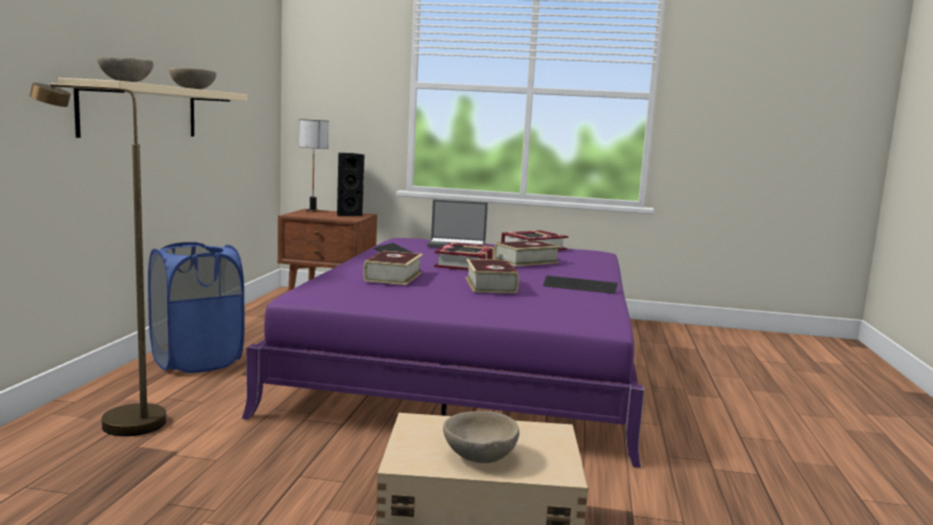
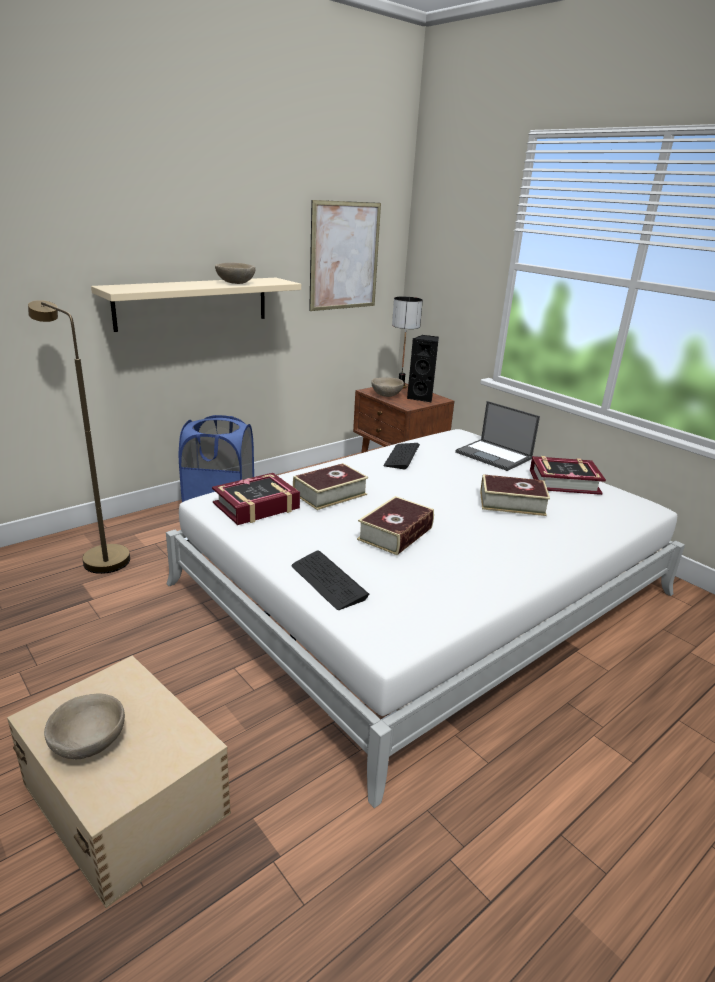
camera: 40 degrees right, 15 degrees up
(125, 82) = (142, 288): beige bowl -> beige bowl (386, 395)
(245, 78) = (344, 256): none -> picture
(465, 264) = (433, 492): book -> book (256, 506)
(473, 361) = (425, 589): purple bed -> white bed
(580, 287) = (498, 564): keyboard -> keyboard (328, 581)

